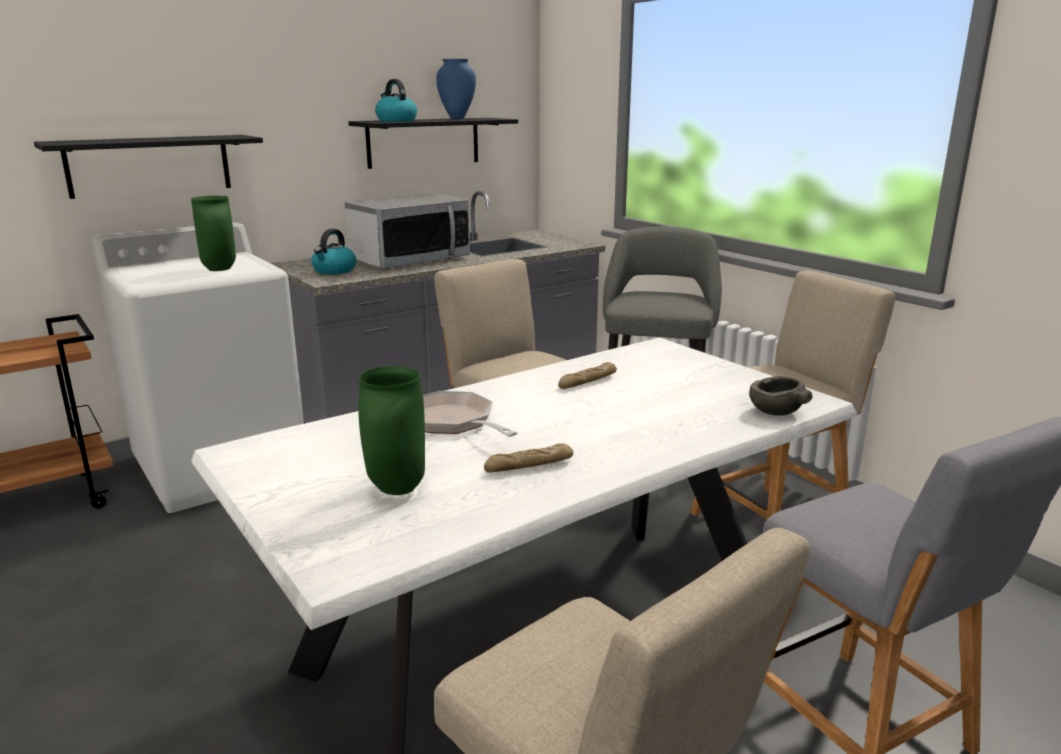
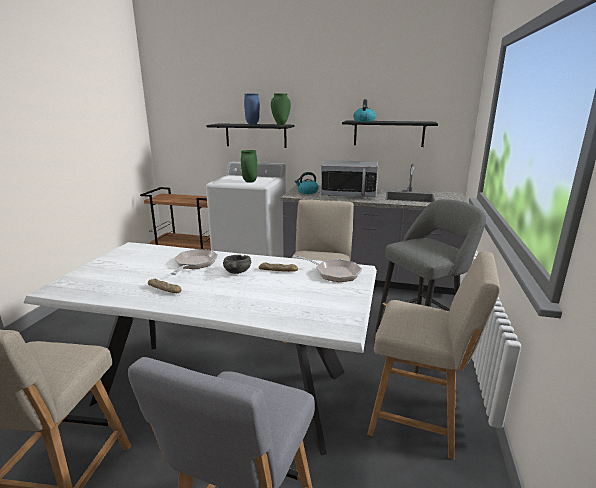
camera: 50 degrees right, 0 degrees up
(398, 489) = (122, 277): green vase -> green vase (281, 124)
(456, 118) = (405, 121): blue vase -> blue vase (252, 124)
(650, 359) = (334, 273): none -> frying pan
(775, 412) = (306, 323): grey bowl -> grey bowl (237, 272)

